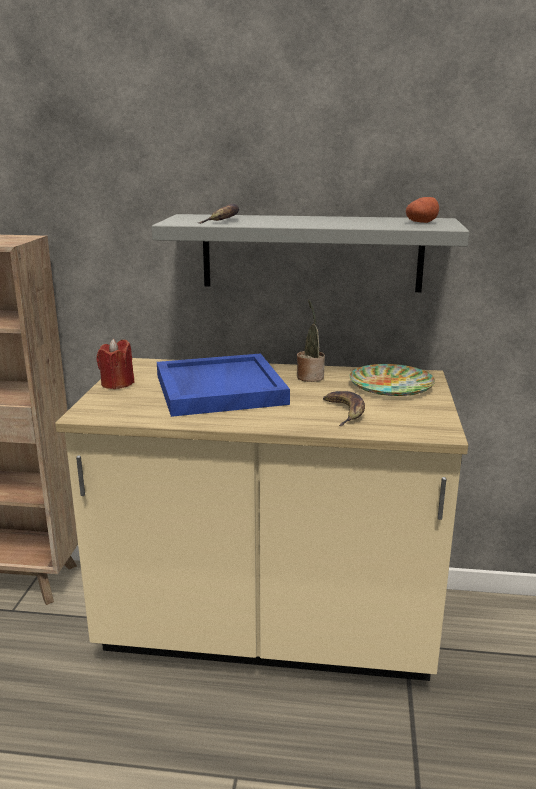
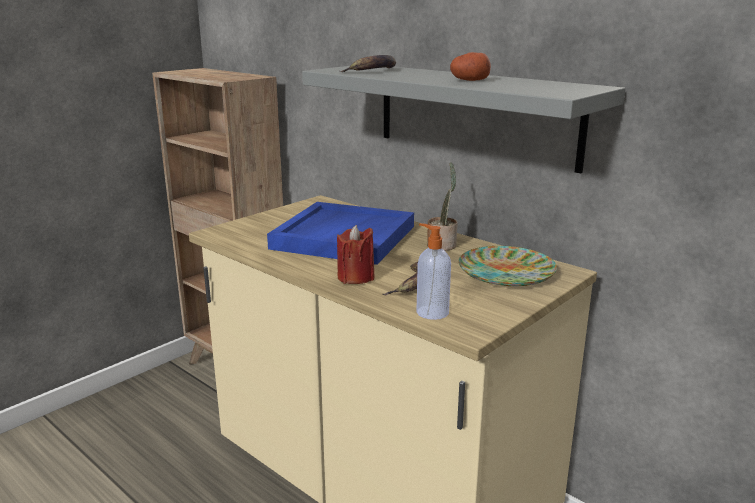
camera: 35 degrees right, 0 degrees up
(117, 384) = (278, 214): red candle -> red candle (356, 277)
(395, 428) = (431, 312): none -> soap dispenser
(422, 222) = (555, 88): potato -> potato (469, 80)

